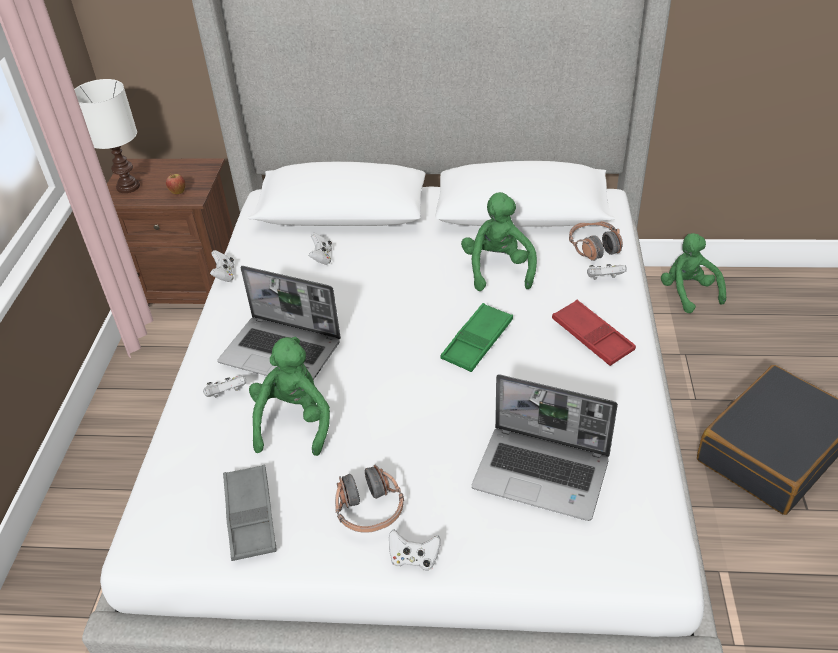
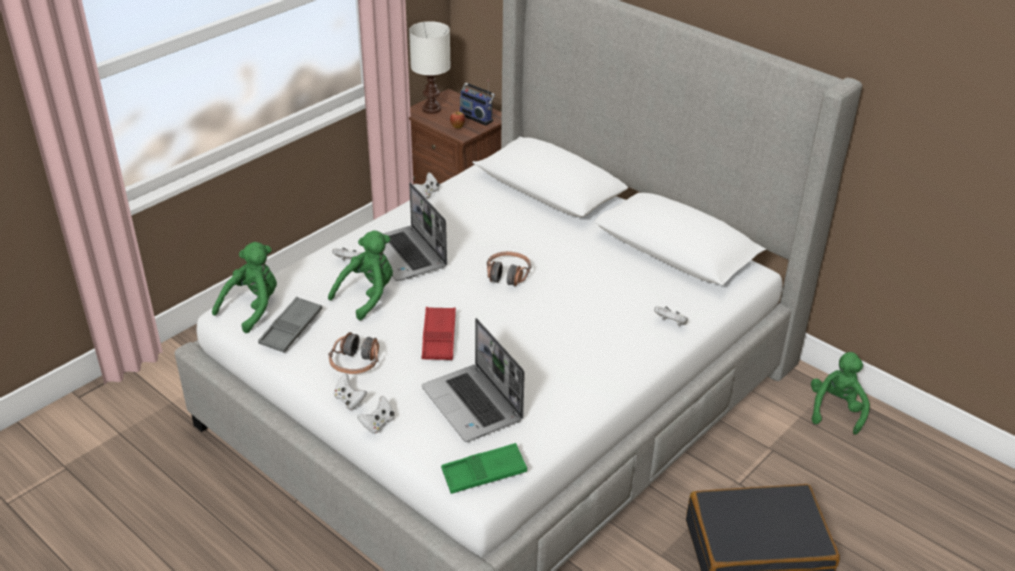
camera: 35 degrees right, 5 degrees down
(187, 173) = (477, 117): none -> radio
(322, 258) = (498, 212): white game controller -> white game controller (378, 424)
(477, 342) = (530, 313): green tray -> green tray (484, 473)
(498, 269) = (605, 278): green plush toy -> green plush toy (253, 308)
(592, 337) = (611, 352): red tray -> red tray (439, 338)
(594, 247) = (694, 300): headphones -> headphones (507, 275)

